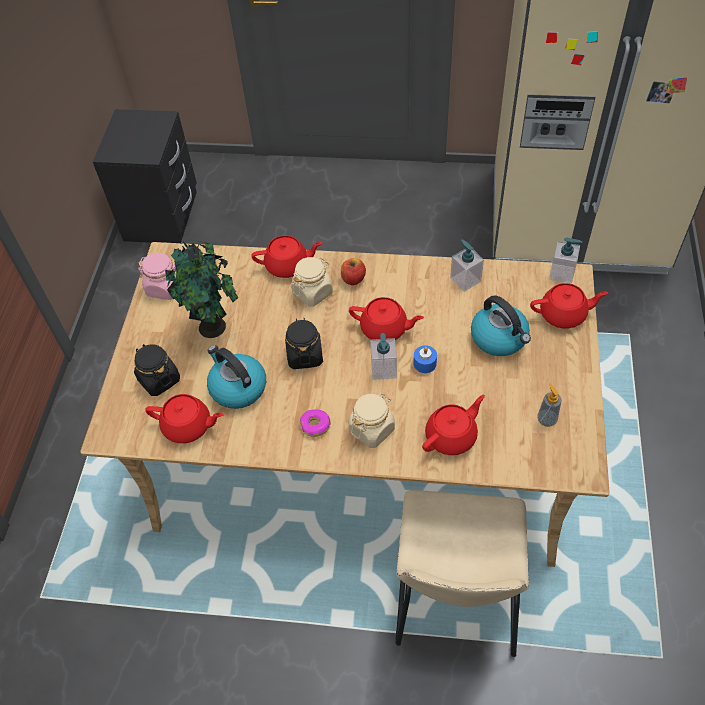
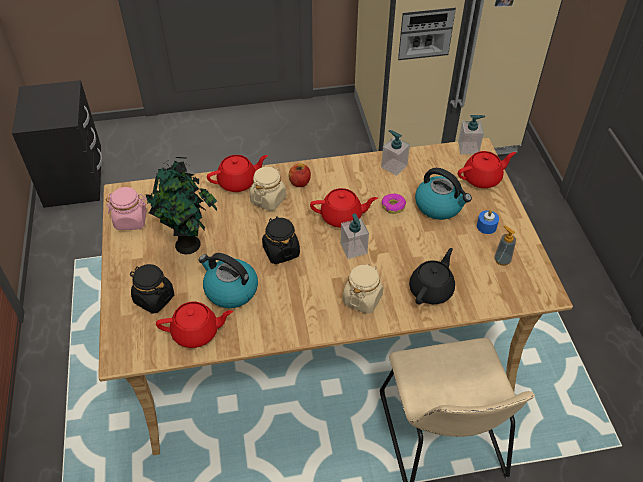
camera: 20 degrees left, 5 degrees down
(315, 425) = (312, 306): donut -> donut (393, 206)
(425, 363) = (386, 237): blue candle -> blue candle (486, 226)
(452, 436) = (431, 289): red teapot -> black teapot

